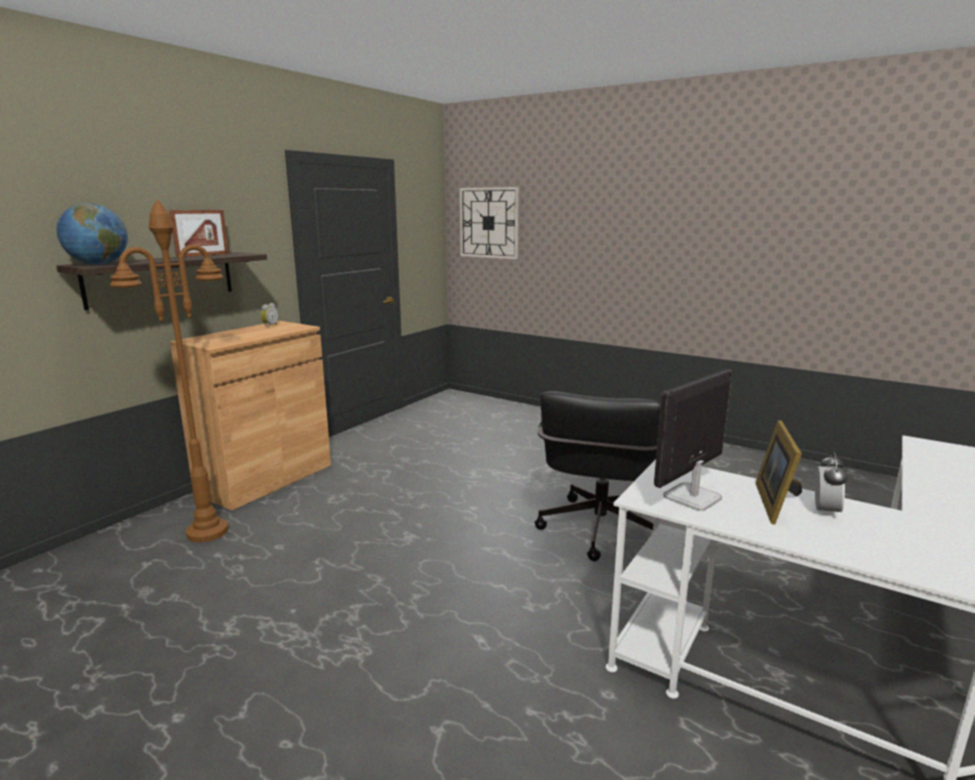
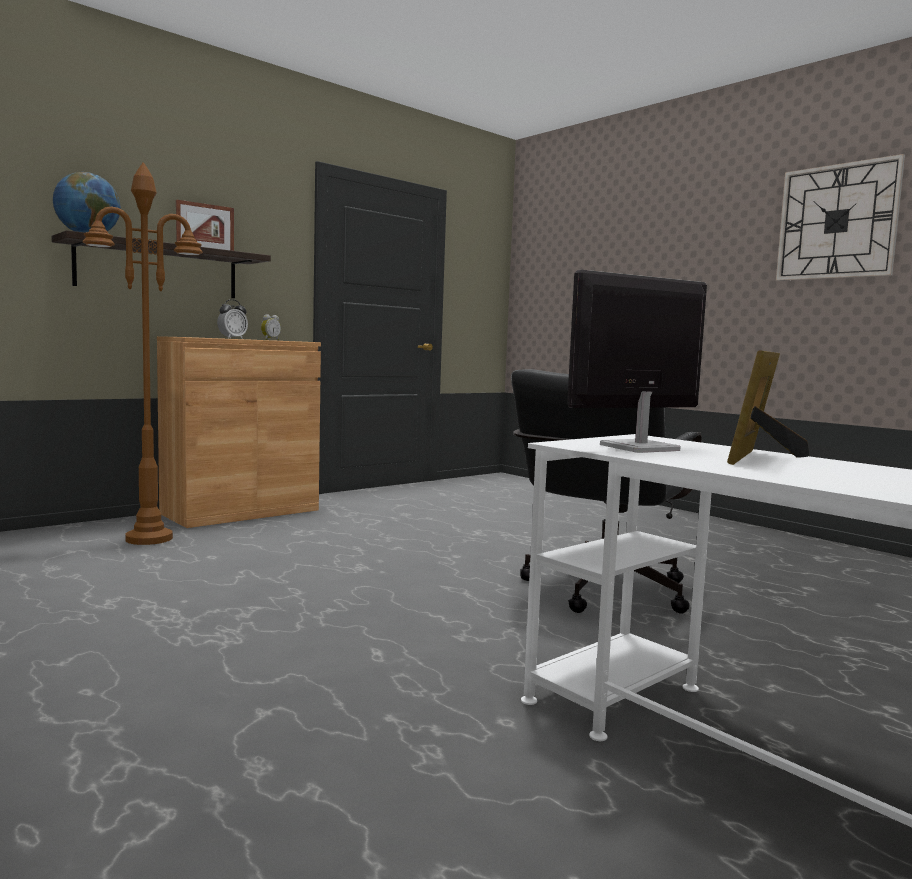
camera: 15 degrees right, 10 degrees down
(489, 223) = (556, 268): wall clock -> wall clock (837, 221)
(825, 511) = (827, 466): alarm clock -> alarm clock (232, 338)

